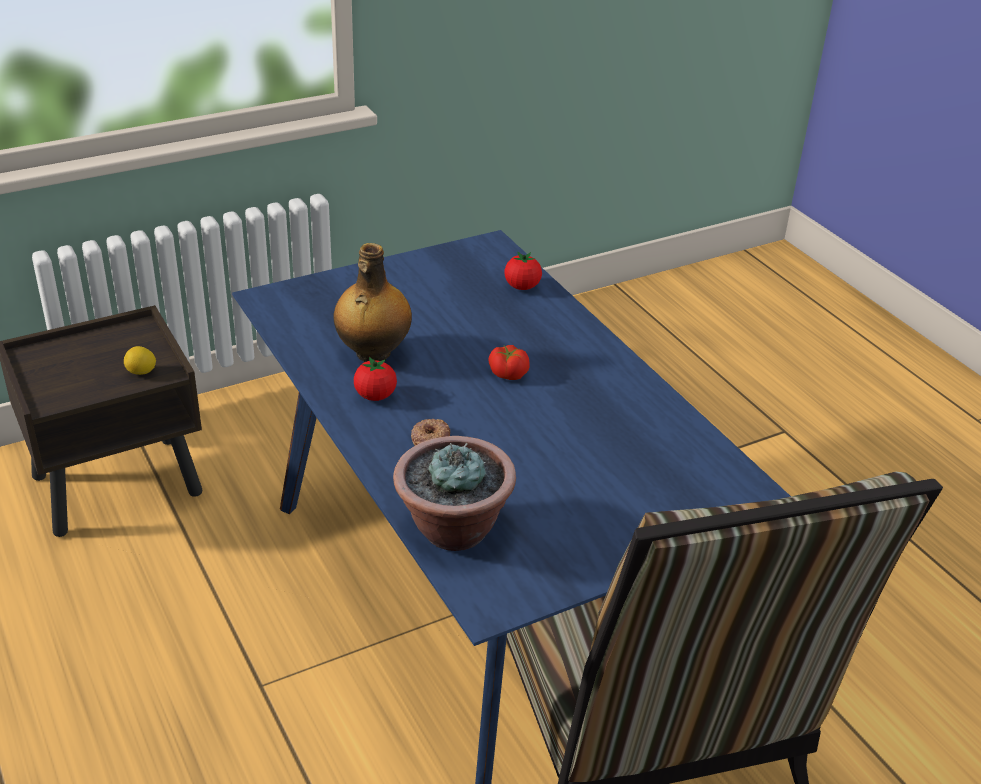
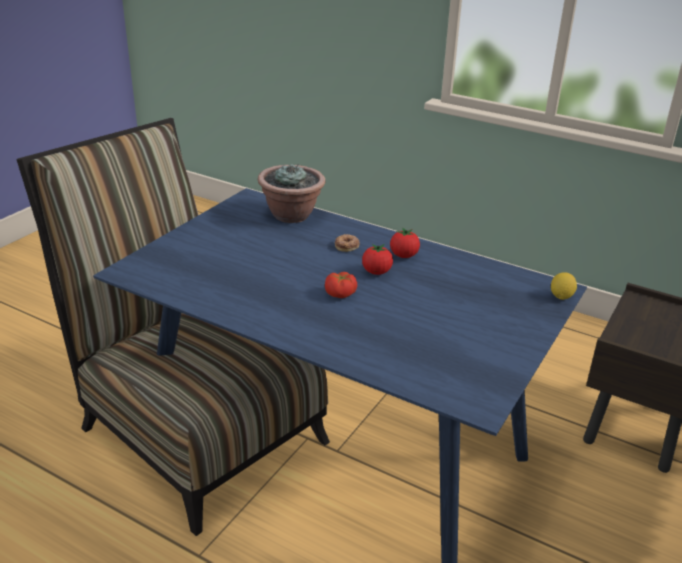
camera: 150 degrees right, 5 degrees down
(141, 372) = (628, 334): lemon -> lemon (561, 296)
(372, 354) = (439, 277): bottle -> none
(522, 287) = (403, 368): tomato -> tomato (376, 272)

